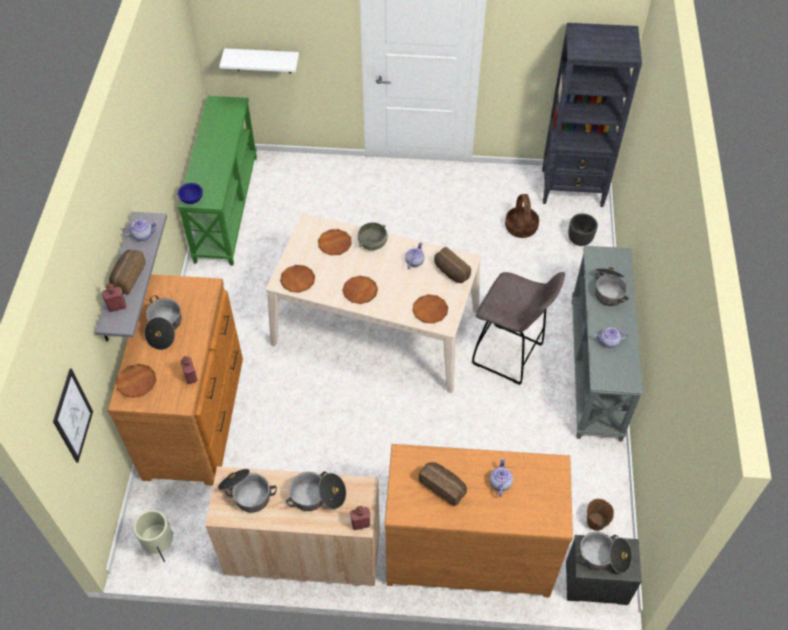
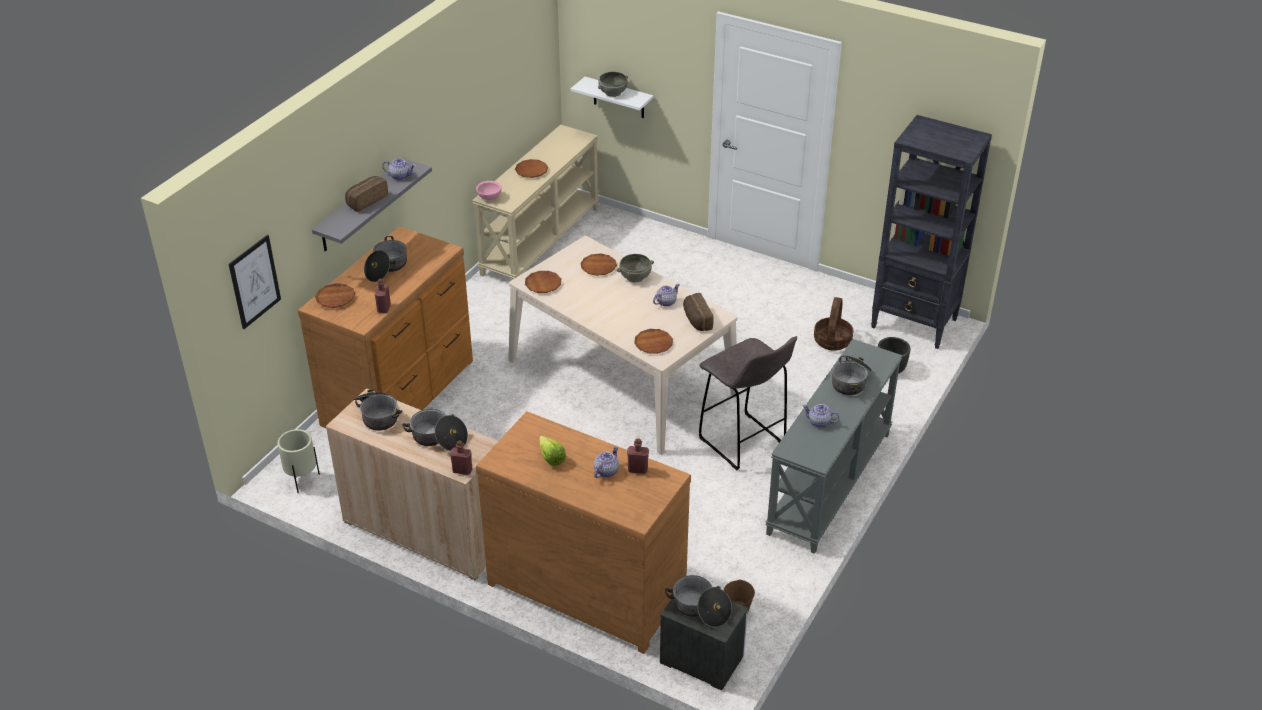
camera: 25 degrees right, 15 degrees down
(117, 306) = (342, 217): red bottle -> red bottle (637, 469)
(192, 199) = (490, 197): blue bowl -> pink bowl
(225, 207) = (540, 240): green console table -> beige console table
(261, 59) = (612, 92): none -> grey bowl
(360, 291) = (596, 309): brown plate -> brown plate (531, 171)
(443, 486) = (550, 456): bread -> lettuce

